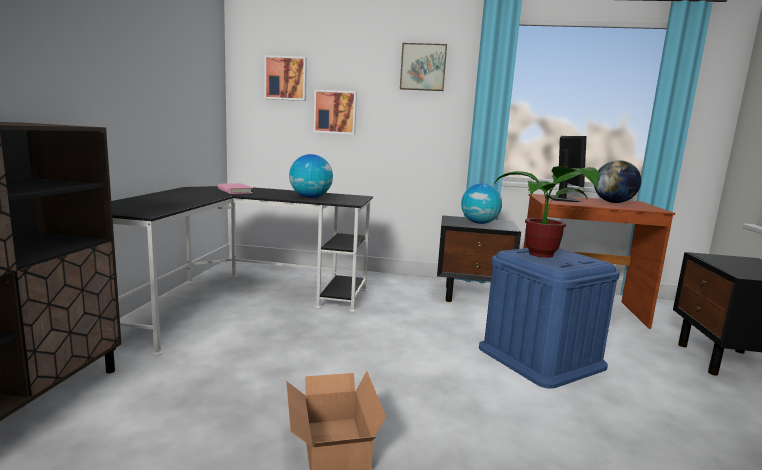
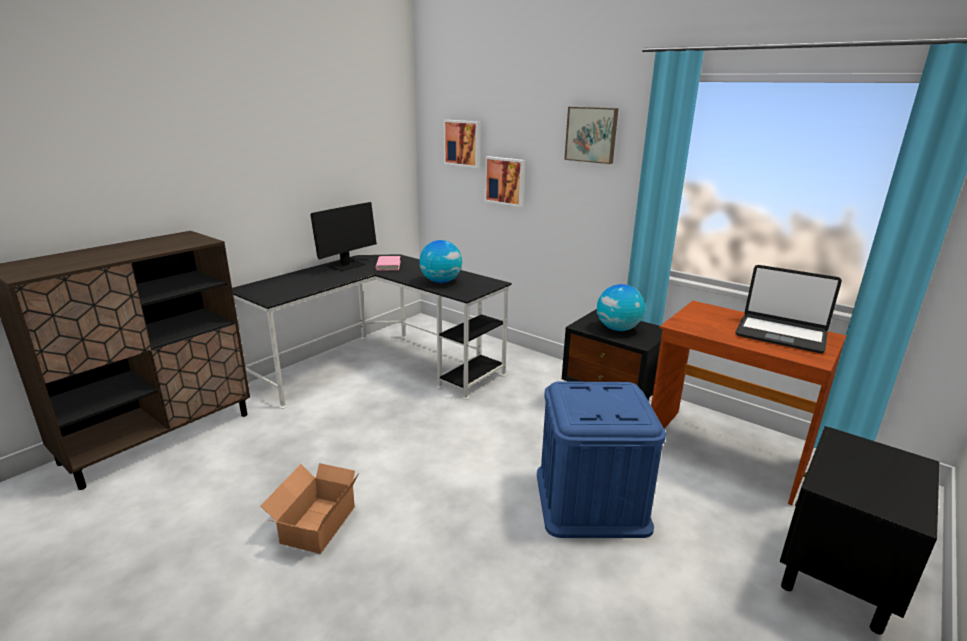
camera: 30 degrees right, 10 degrees up
(545, 255) = (591, 398): potted plant -> none
(562, 199) = (712, 319): monitor -> monitor (346, 265)
(613, 202) = (780, 334): globe -> laptop

